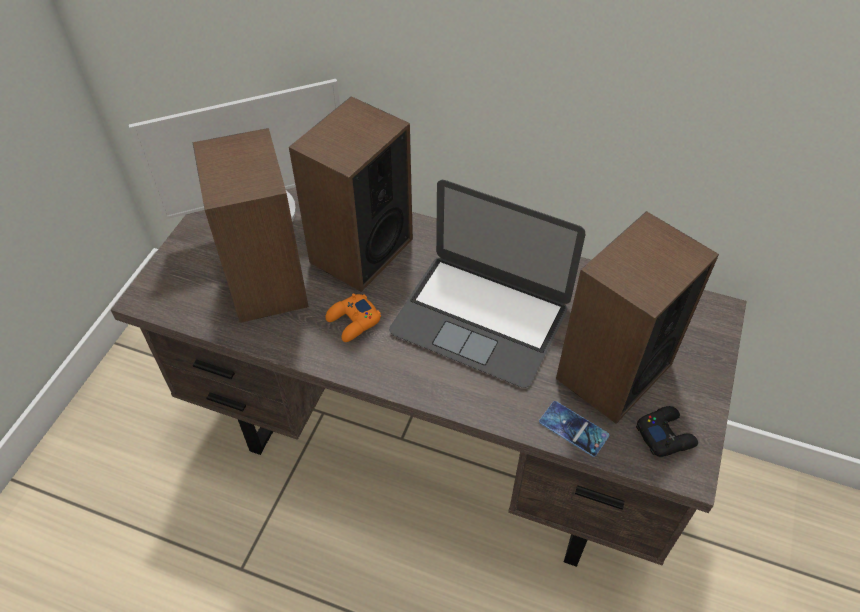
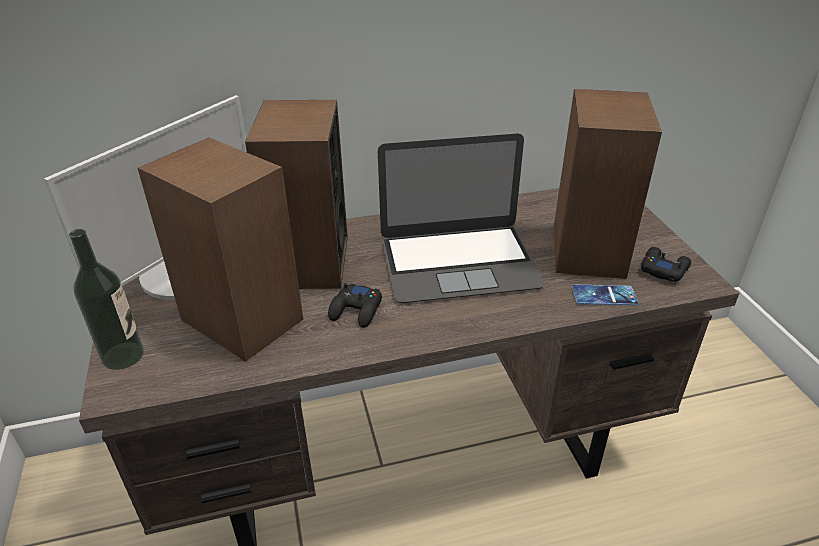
camera: 35 degrees left, 15 degrees down
(169, 270) = (123, 355): none -> bottle
(353, 321) = (356, 311): orange game controller -> black game controller

